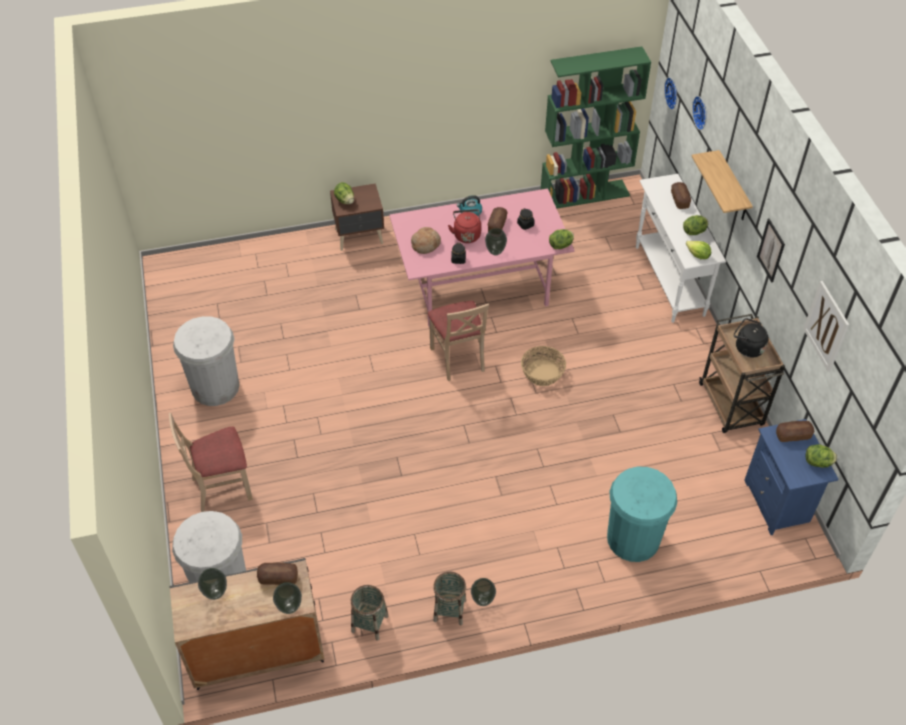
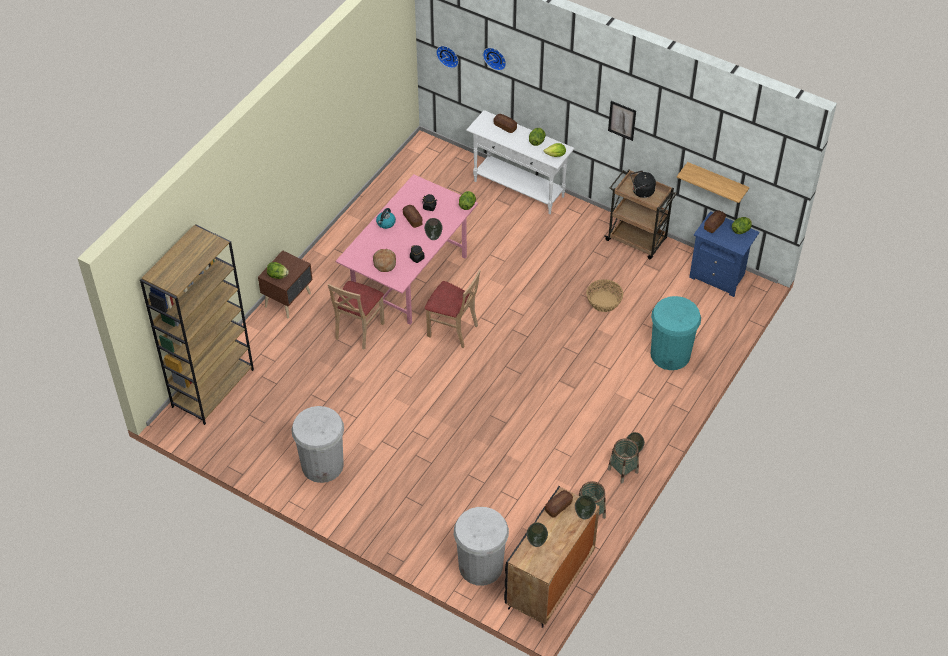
camera: 45 degrees left, 0 degrees up
(220, 262) = (213, 387): none -> brown bookcase
(222, 487) = (409, 516): beige chair -> beige chair (358, 330)
(466, 234) = (401, 239): red kettle -> none
(542, 373) = (513, 300): basket -> basket (604, 301)
(585, 194) = (401, 167): green bookcase -> none
(733, 188) = (558, 96): shelf -> shelf (716, 182)
(826, 326) = (703, 144): picture -> none

